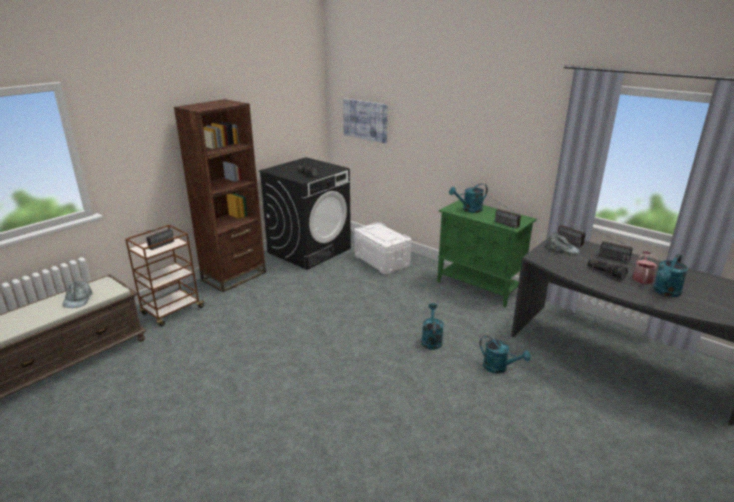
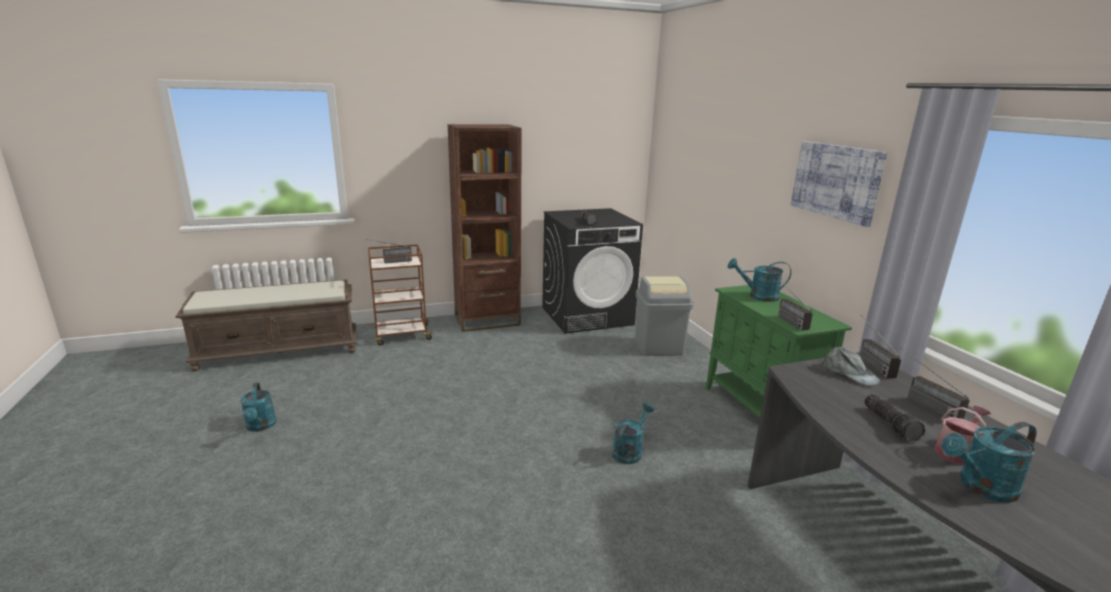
camera: 30 degrees right, 5 degrees down
(78, 299) = (299, 291): grey cap -> none
(365, 120) = (681, 170): picture -> picture (836, 181)
(382, 261) = (658, 347): white storage box -> grey trash can
(499, 368) = (688, 520): turquoise watering can -> turquoise watering can (260, 426)

